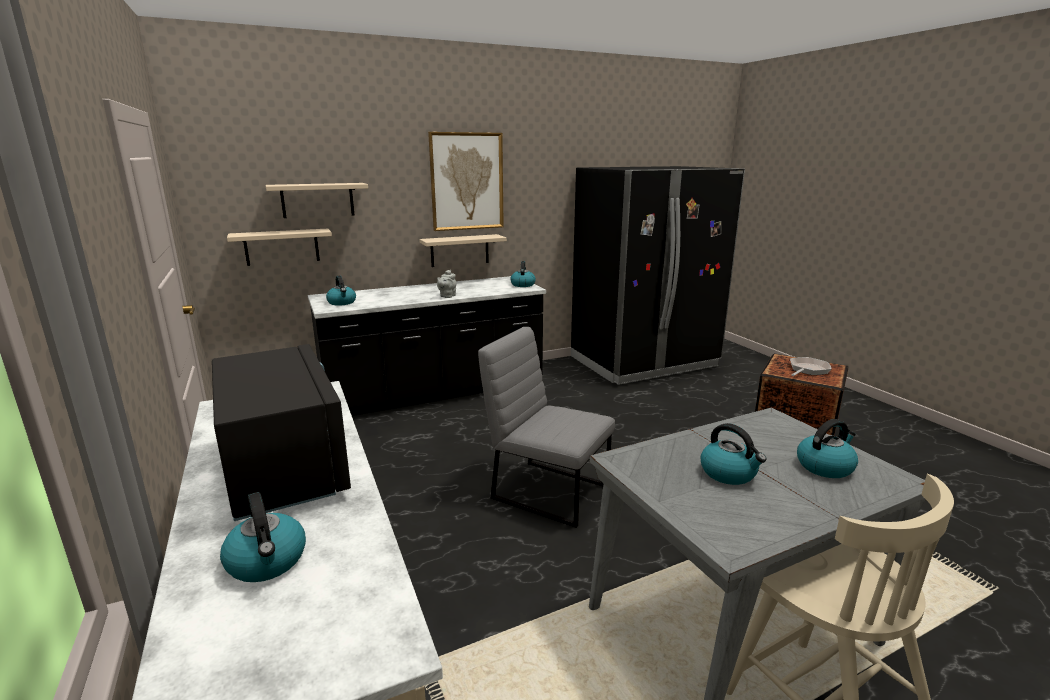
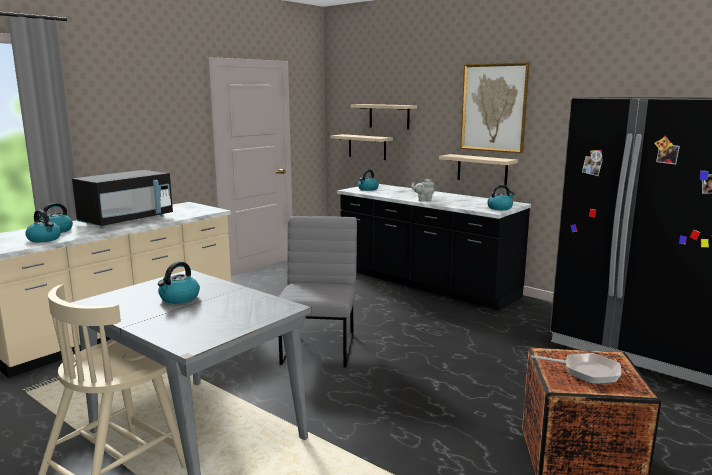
camera: 65 degrees right, 5 degrees down
(825, 466) = (202, 323): kettle -> kettle (45, 239)

